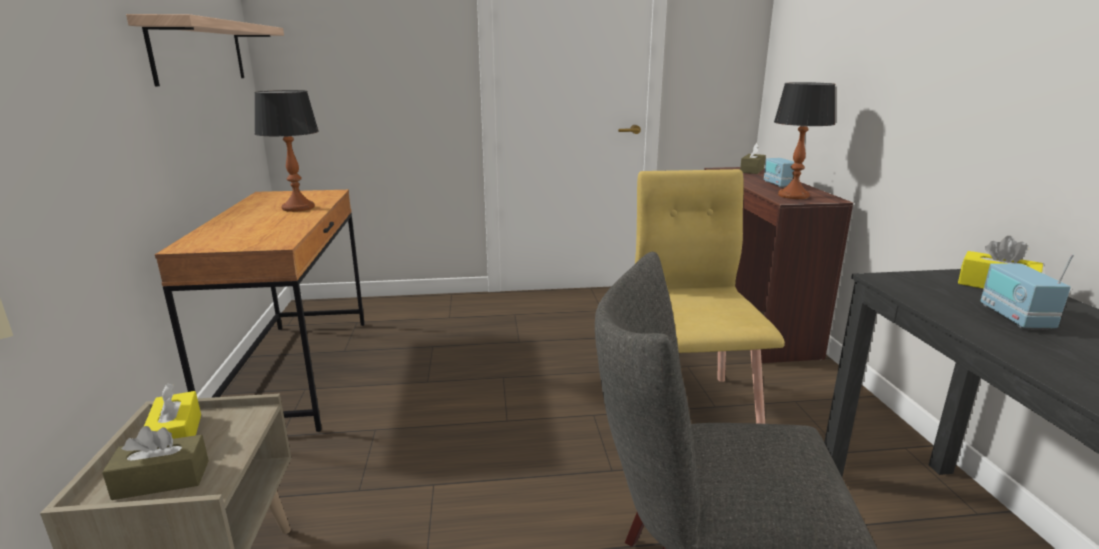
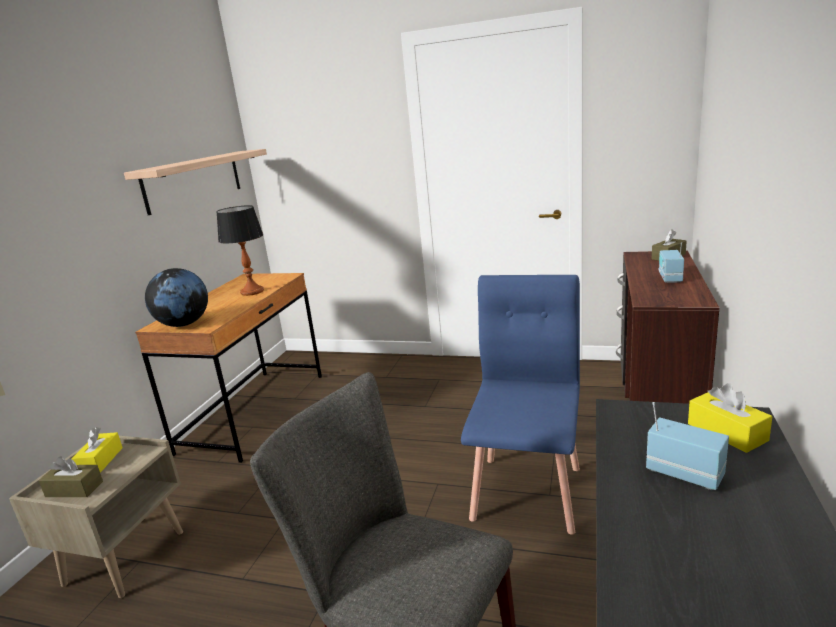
camera: 25 degrees right, 0 degrees up
(234, 243) = (183, 324): none -> globe
(692, 407) = (528, 492): yellow chair -> blue chair
(793, 195) = (663, 295): table lamp -> none
(1014, 317) = (684, 473): radio -> radio turned 105 degrees clockwise

